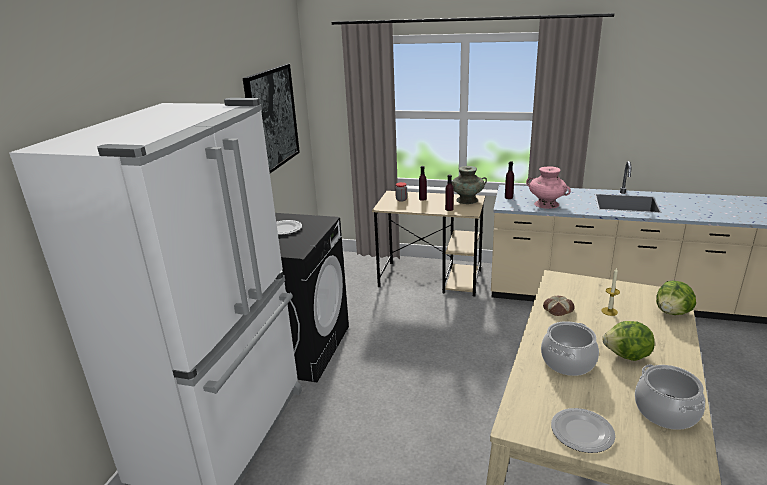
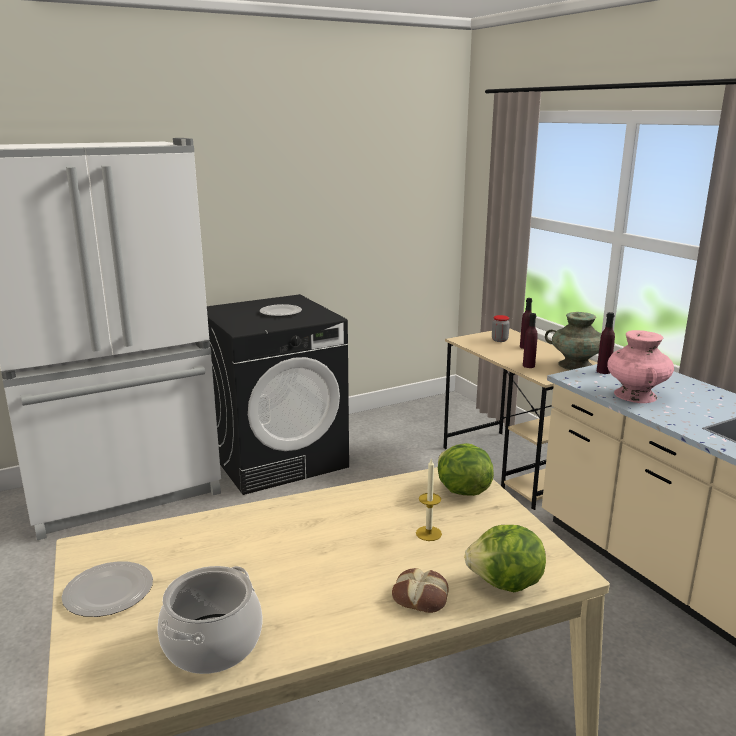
camera: 45 degrees right, 5 degrees down
(272, 119) = (371, 199): picture -> none
(557, 309) = (379, 498): bread -> bread (421, 596)
(567, 361) = (256, 540): cooking pot -> none
(627, 356) = (323, 578): lettuce -> lettuce (462, 491)

